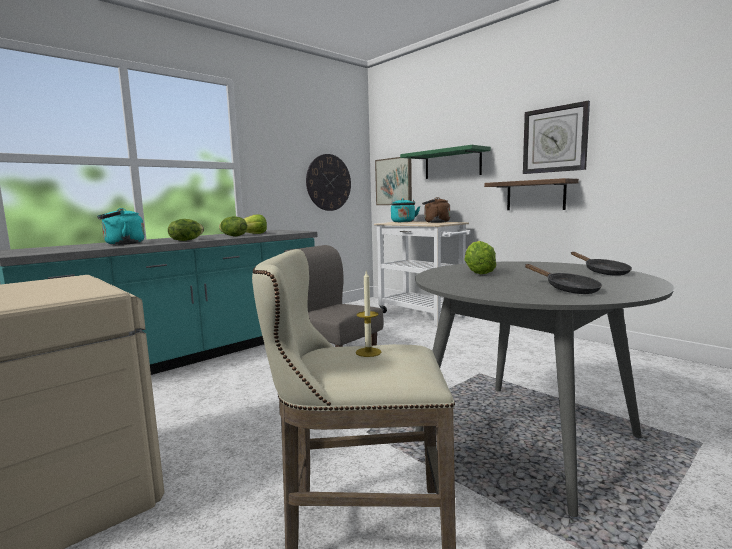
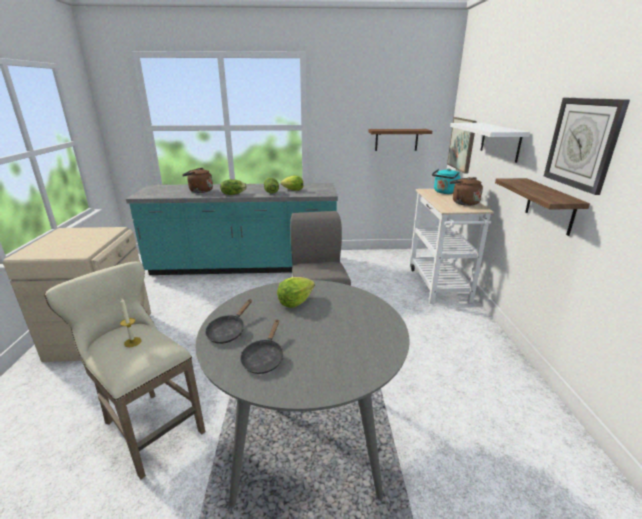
camera: 40 degrees right, 15 degrees up
(122, 244) = (199, 191): turquoise kettle -> brown kettle
(328, 182) = (396, 140): wall clock -> brown shelf
(452, 164) = (500, 141): green shelf -> white shelf
(603, 272) = (370, 350): black frying pan -> black frying pan (228, 331)

